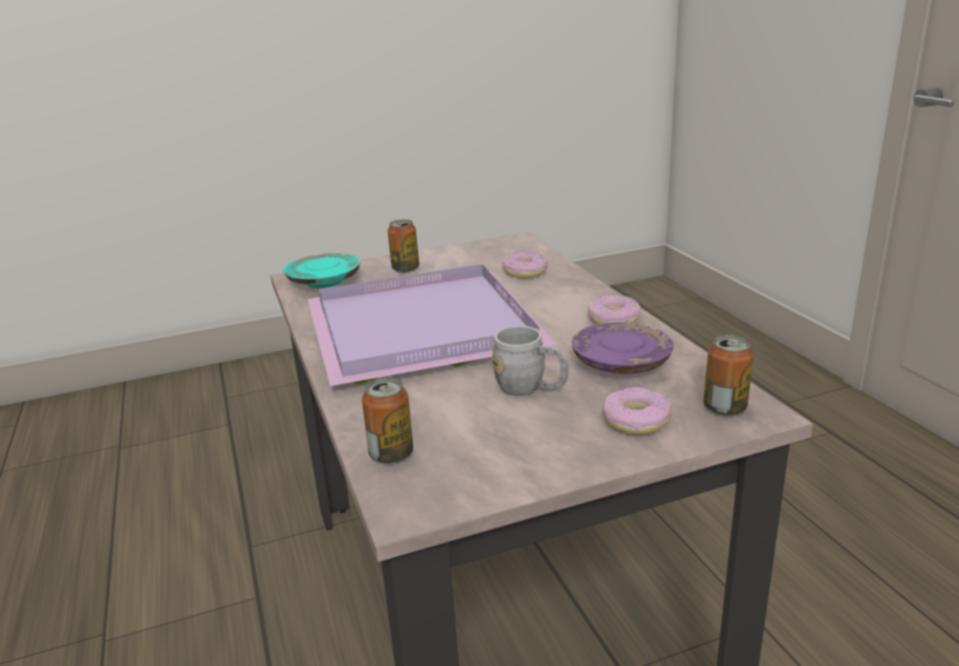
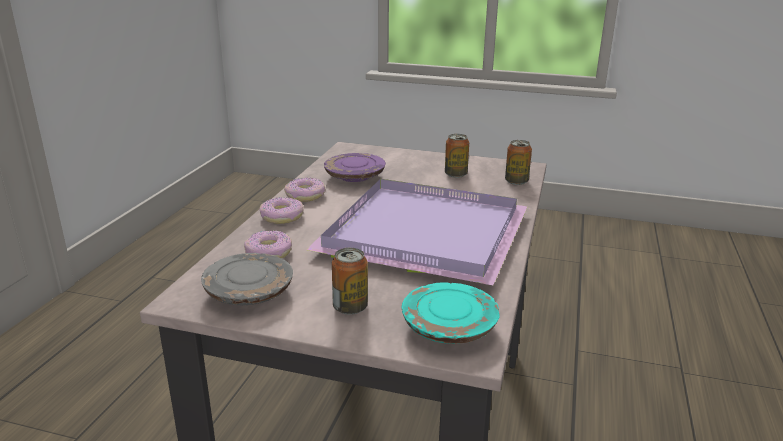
camera: 145 degrees left, 0 degrees up
(485, 254) = (249, 292): none -> grey plate
(530, 389) = (417, 182): grey mug -> none
(636, 420) = (396, 159): donut -> donut (282, 217)
(725, 408) = (355, 152): can -> can (455, 174)

